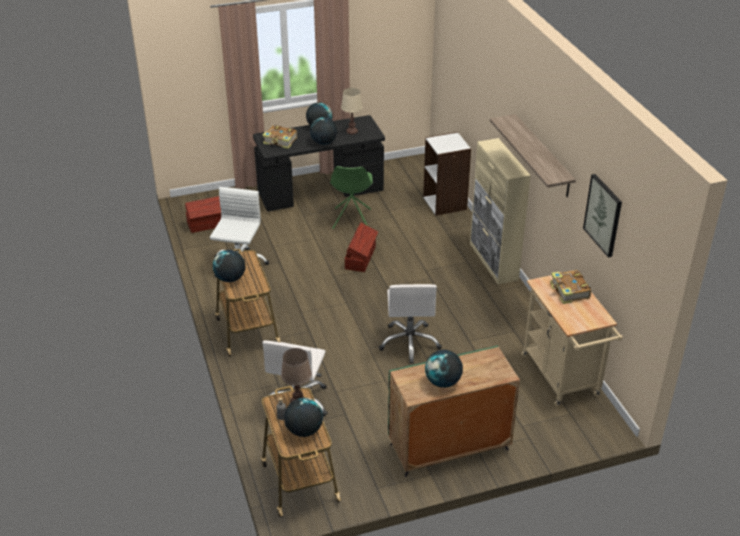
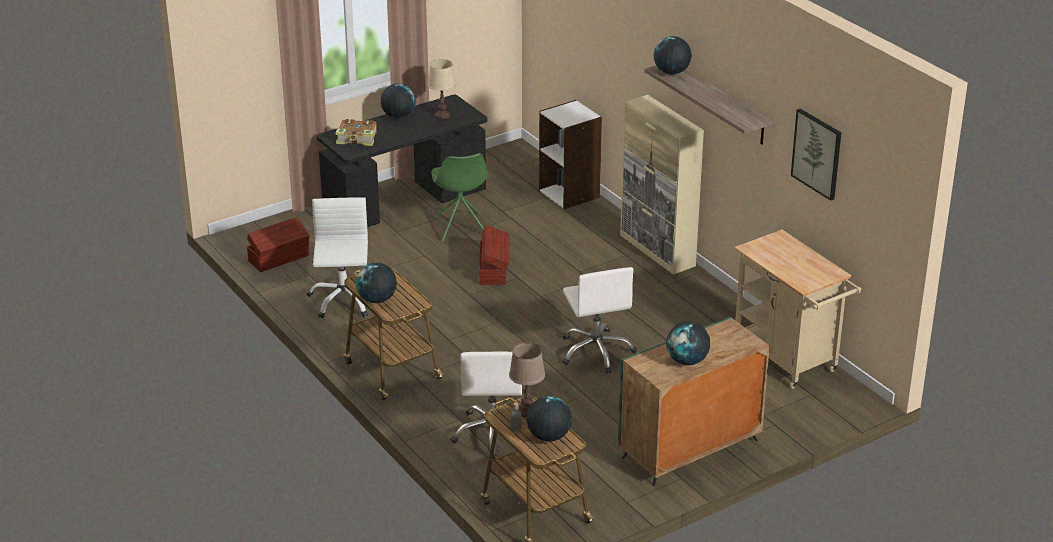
camera: 15 degrees left, 5 degrees down
(324, 142) = (413, 133): globe -> globe (671, 72)
(569, 292) = (786, 251): book -> none

